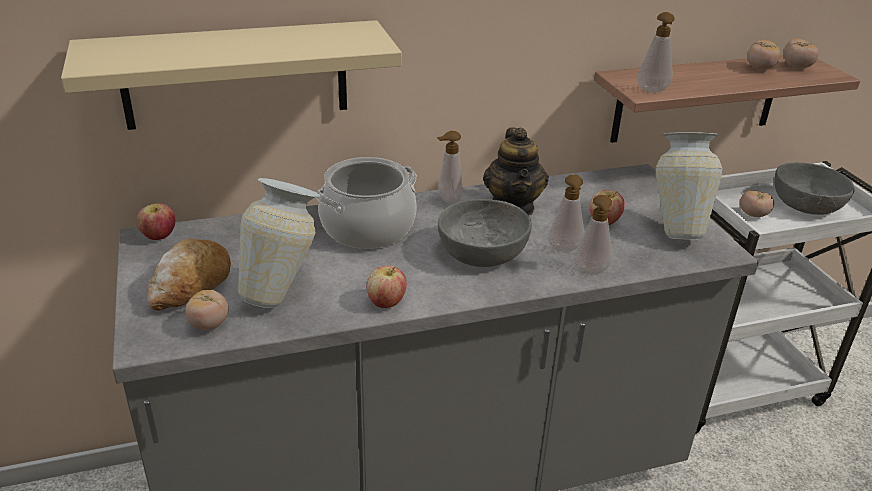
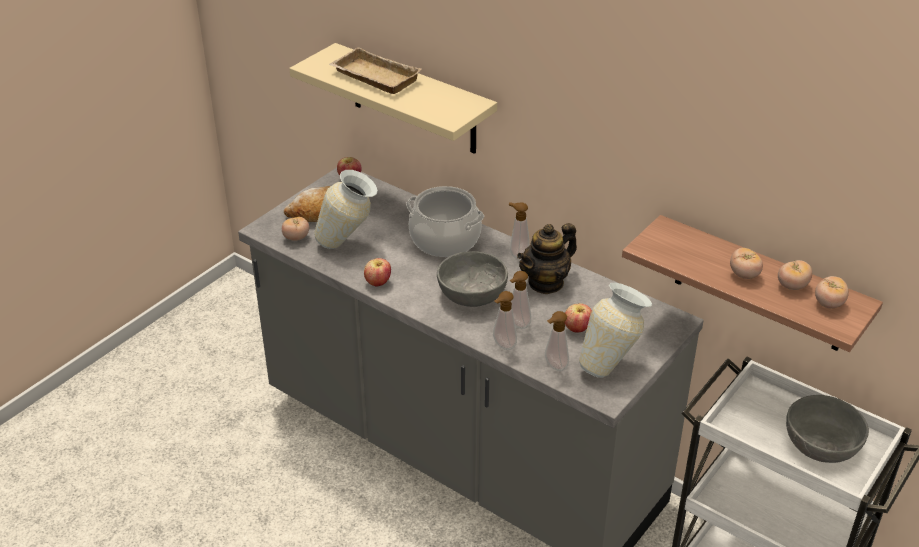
camera: 55 degrees right, 5 degrees up
(201, 47) = (373, 77): none -> beige tray
(652, 91) = (656, 250): soap dispenser -> soap dispenser (554, 366)
(753, 215) = (755, 417): tomato -> tomato (744, 274)

